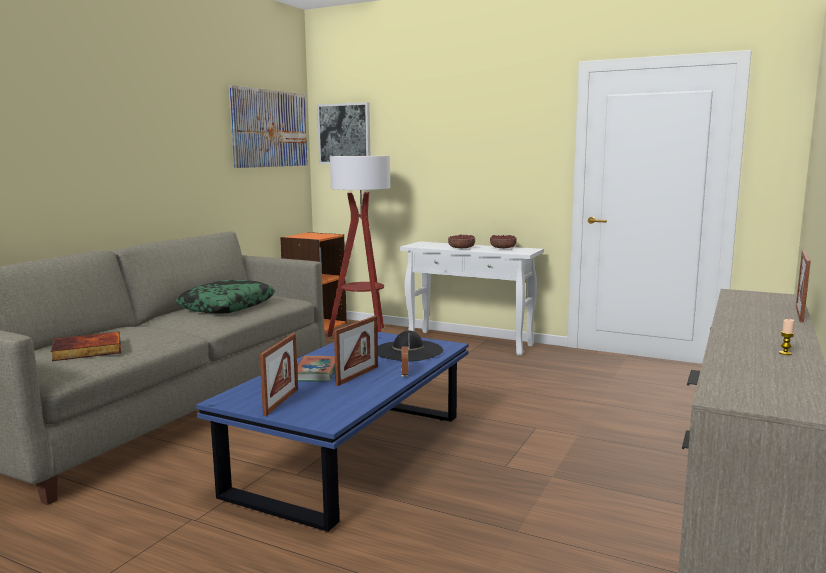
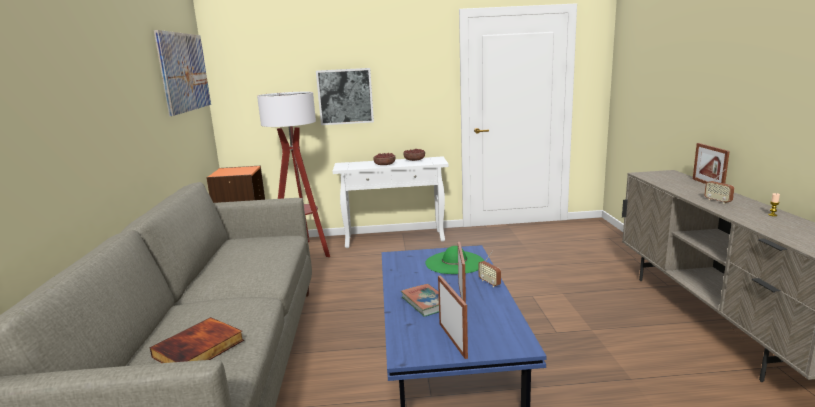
camera: 30 degrees left, 5 degrees up
(227, 306) = (246, 258): pillow -> none
(344, 133) = (246, 72): picture -> picture (345, 96)
(408, 351) = (454, 263): black hat -> green hat
(751, 329) = (717, 201): none -> radio

